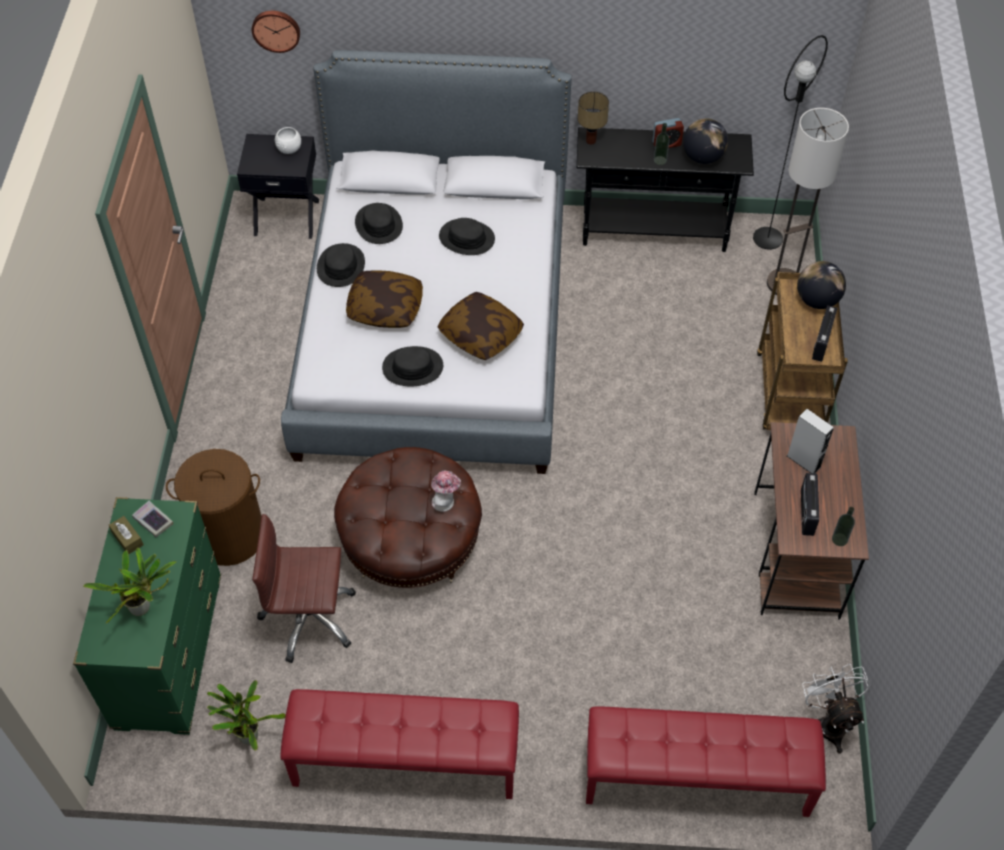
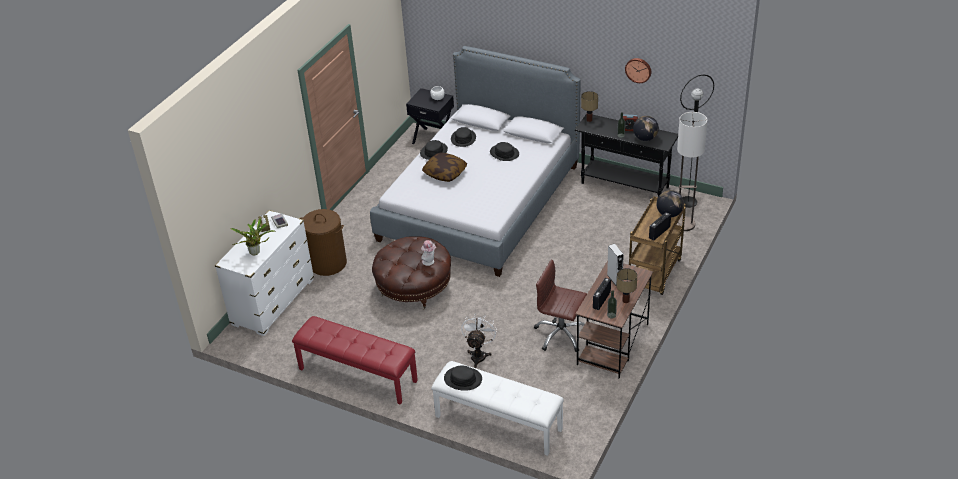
camera: 25 degrees right, 15 degrees down
(169, 652) = (273, 302): green dresser -> white dresser
(247, 733) = (290, 343): potted plant -> none
(276, 29) = (439, 31): wall clock -> wall clock (638, 69)
(309, 618) = (346, 306): brown office chair -> brown office chair (561, 335)
(412, 367) = (443, 200): black hat -> black hat (463, 379)
(481, 334) = (486, 194): pillow -> none
(696, 779) = (498, 423): red bench -> white bench
(829, 721) = (584, 419): white fan -> white fan (479, 354)
(845, 502) = (625, 301): none -> table lamp

